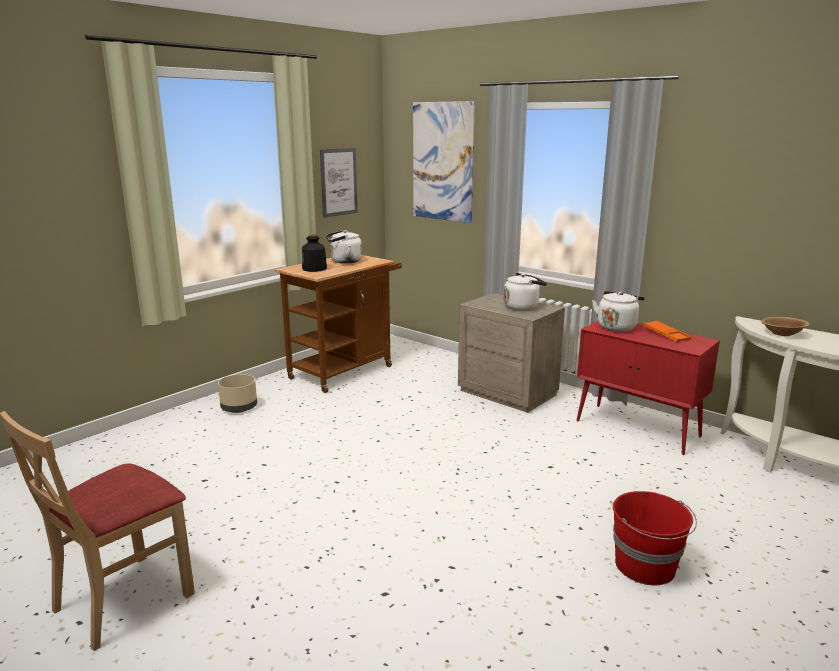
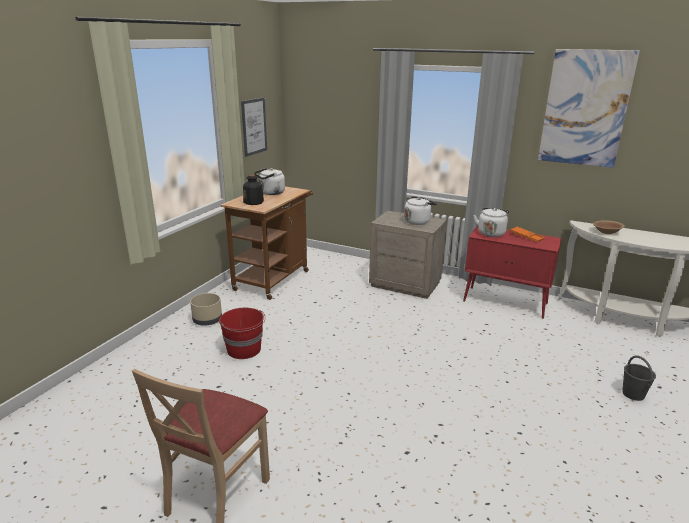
camera: 15 degrees left, 5 degrees up
(442, 162) = (337, 108): picture -> picture (585, 109)
(646, 566) = (560, 402): red bucket -> red bucket (244, 350)
(773, 574) = (633, 394): none -> grey bucket

